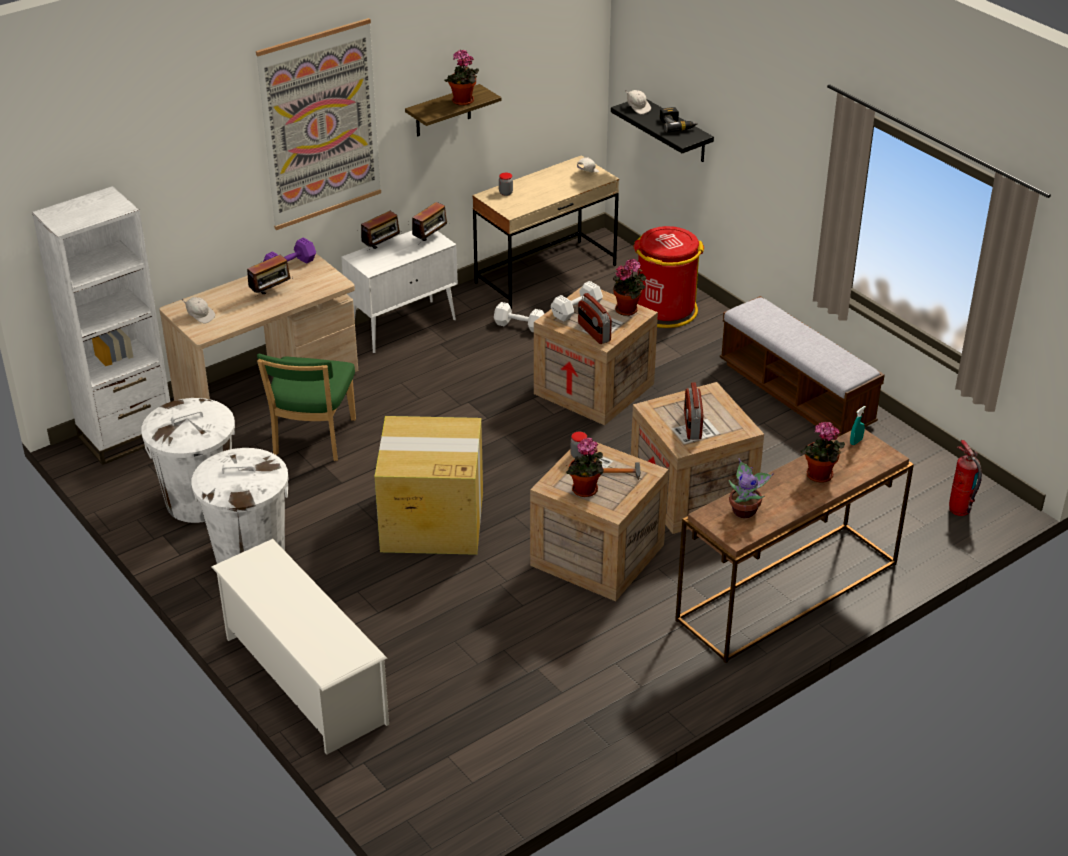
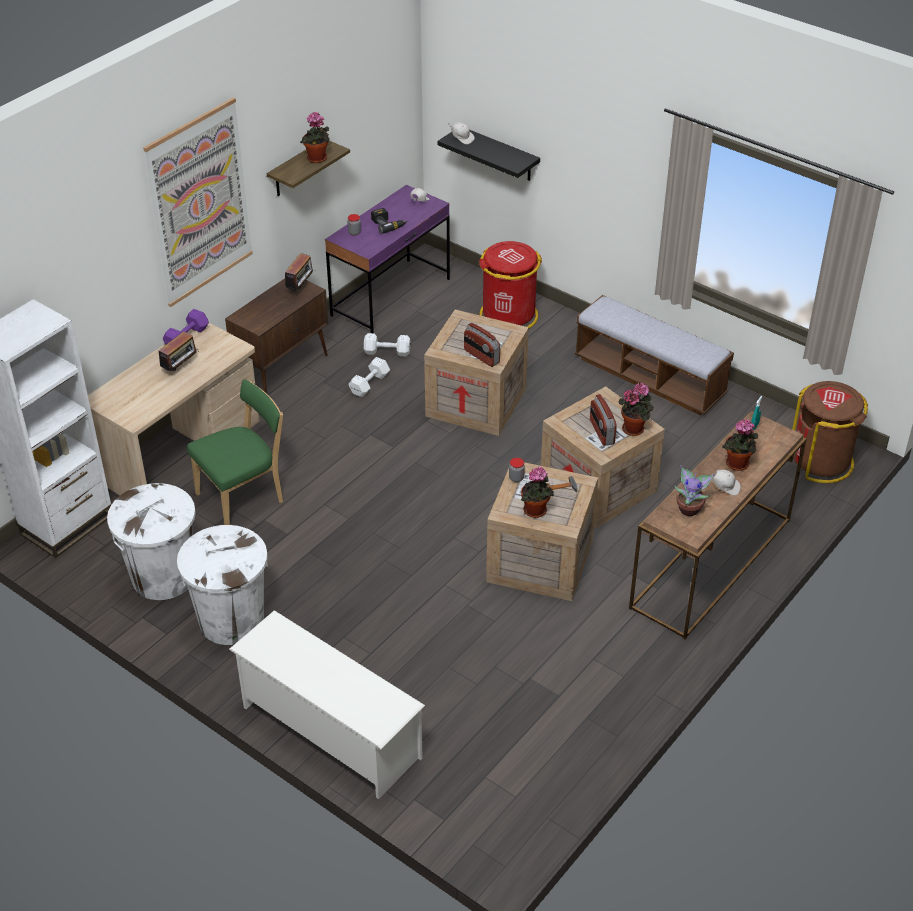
camera: 15 degrees left, 5 degrees up
(200, 316) = (123, 402): white cap -> white cap (724, 487)
(312, 440) = (244, 497): green chair -> green chair turned 120 degrees counterclockwise
(382, 247) = (259, 303): radio -> none
(404, 326) = (283, 370): white cabinet -> brown cabinet
(431, 521) = (382, 556): cardboard box -> none
(546, 274) = (391, 297): beige desk -> purple desk
(575, 310) = (456, 337): white dumbbell -> white dumbbell (368, 384)
(628, 310) = (502, 329): potted plant -> potted plant (634, 428)
(677, 125) = (503, 151): power drill -> power drill (388, 224)
(959, 509) = (821, 461): fire extinguisher -> brown trash can

